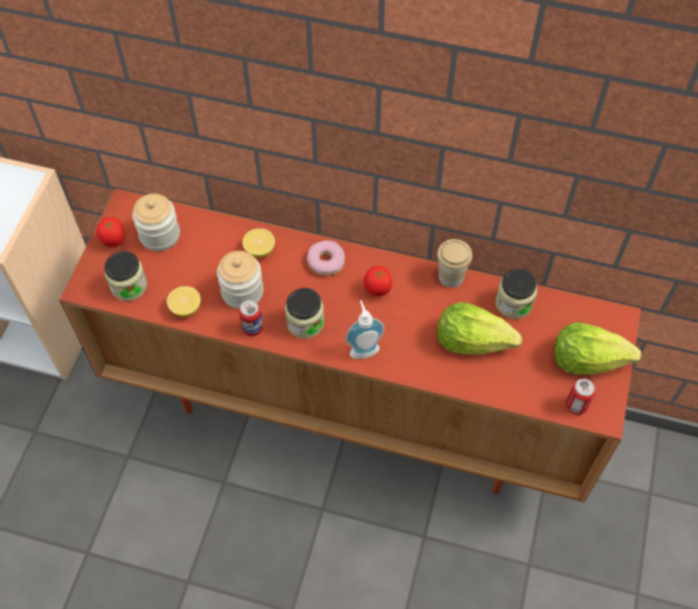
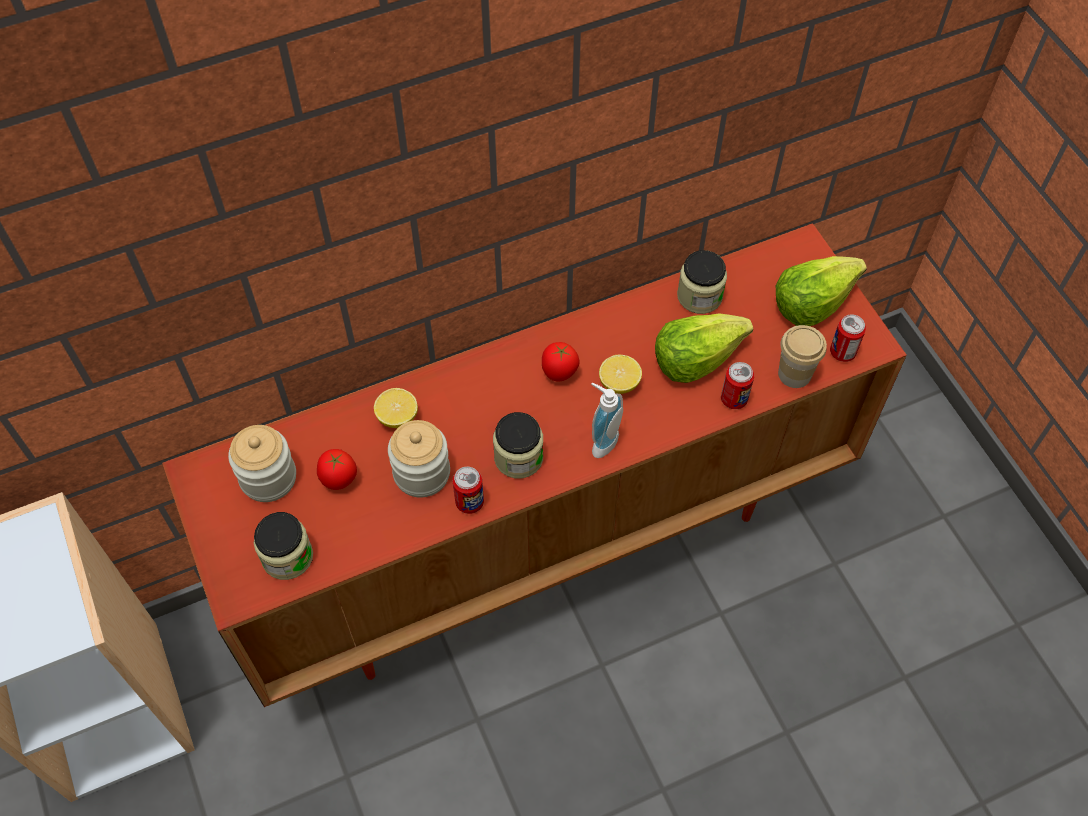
camera: 40 degrees left, 0 degrees up
(114, 242) = (221, 522): tomato -> tomato (339, 480)
(186, 308) = (376, 534): lemon -> lemon (619, 383)
(326, 261) = (479, 380): donut -> none
(451, 276) = (617, 310): cup -> cup (794, 374)
(472, 383) = (734, 399): none -> can

